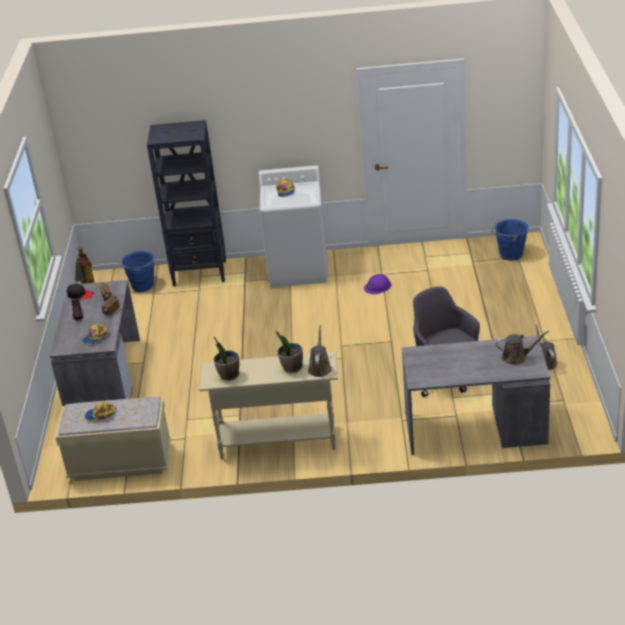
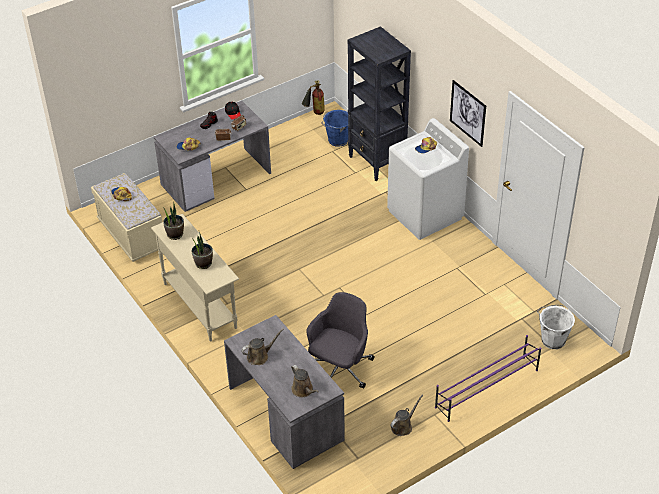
camera: 55 degrees right, 10 degrees up
(304, 132) = (468, 113): none -> picture
(320, 368) = (212, 278): brown watering can -> brown watering can (259, 356)
(377, 286) = (436, 273): purple hard hat -> none
(510, 255) = (552, 340): blue bucket -> white bucket
(537, 304) = (486, 388): none -> purple shoe rack

